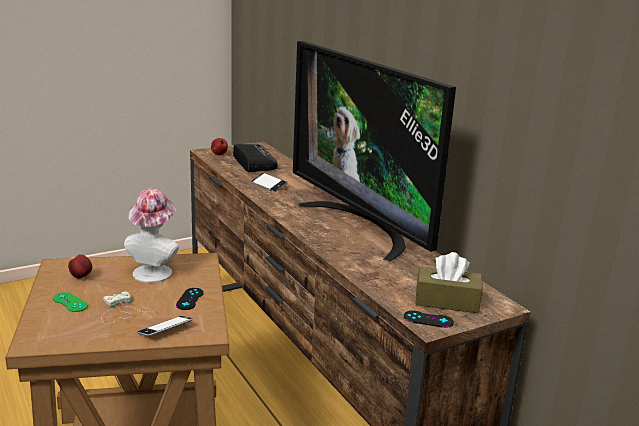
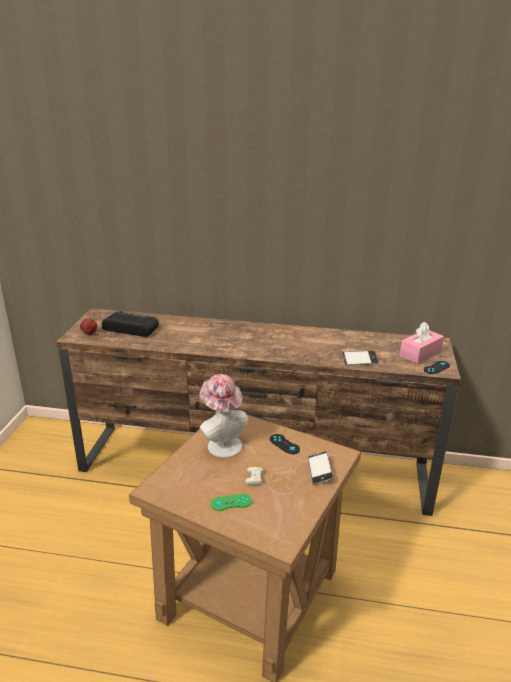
camera: 50 degrees left, 5 degrees up
(81, 277) = (191, 483): apple -> none
(269, 185) = (184, 339): phone -> phone (359, 361)
(362, 226) = (296, 336): television -> none
(447, 301) = (420, 354): brown tissue box -> pink tissue box

